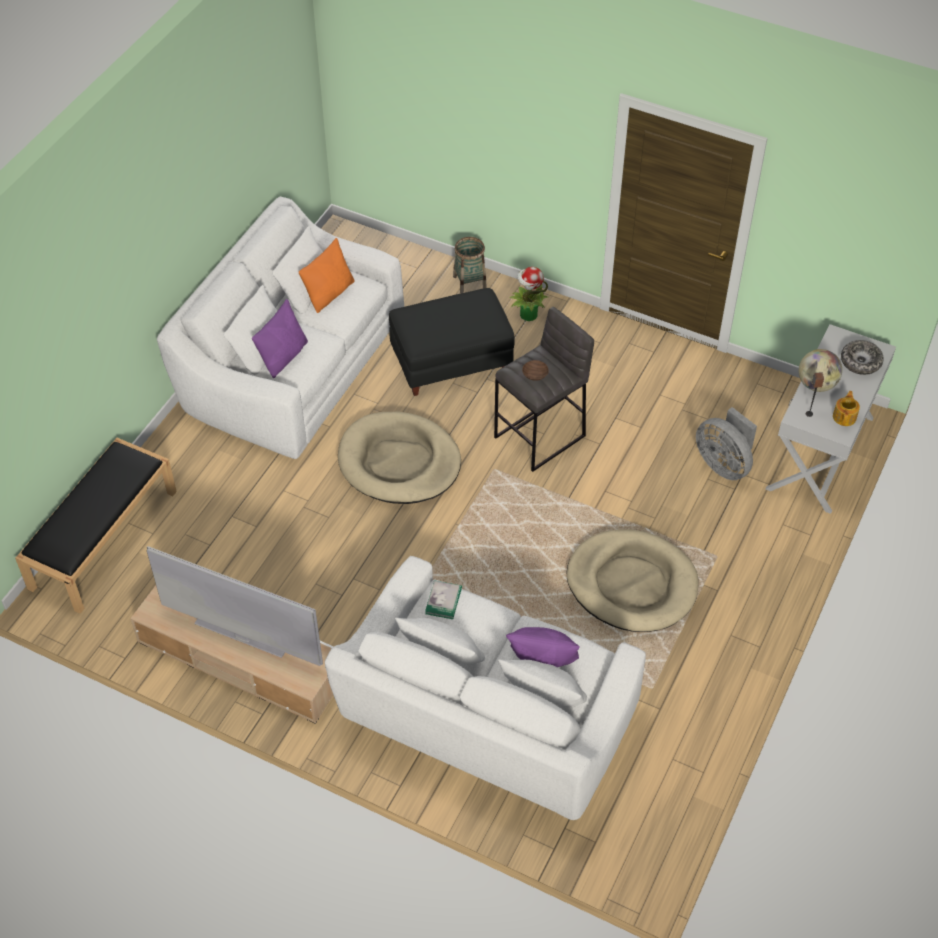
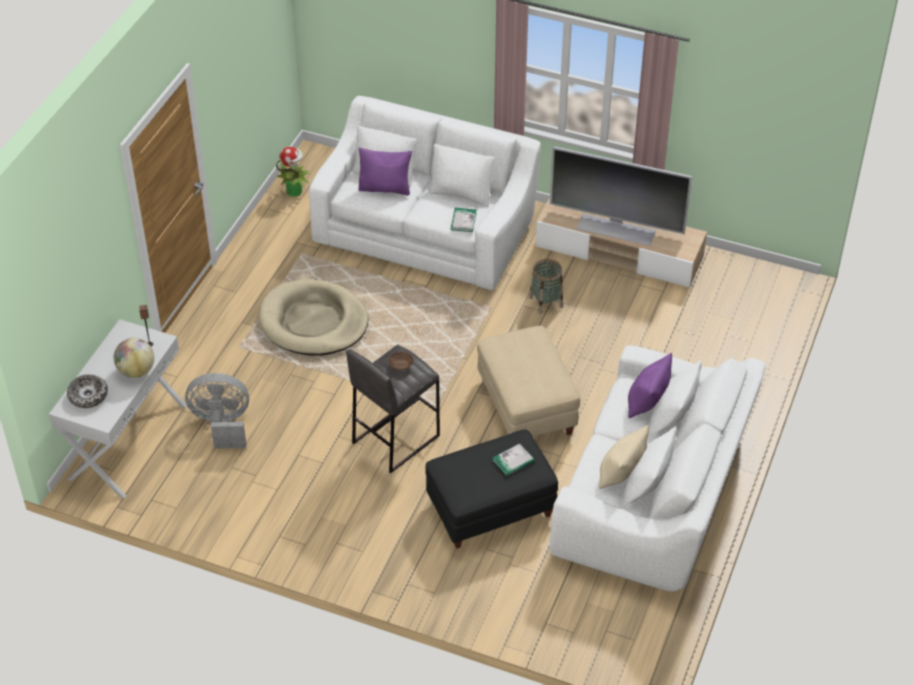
camera: 175 degrees right, 5 degrees down
(103, 538) = (765, 328): black bench -> none
(329, 293) = (621, 473): orange pillow -> beige pillow
(399, 462) = (525, 407): beige dog bed -> beige ottoman
(429, 324) = (513, 461): none -> book
(469, 282) = (483, 608): basket -> basket (546, 302)
(528, 315) = (415, 570): potted plant -> potted plant (295, 191)
(724, 464) = (222, 425): grey fan -> grey fan turned 45 degrees counterclockwise
(845, 417) = (117, 343): teapot -> none

